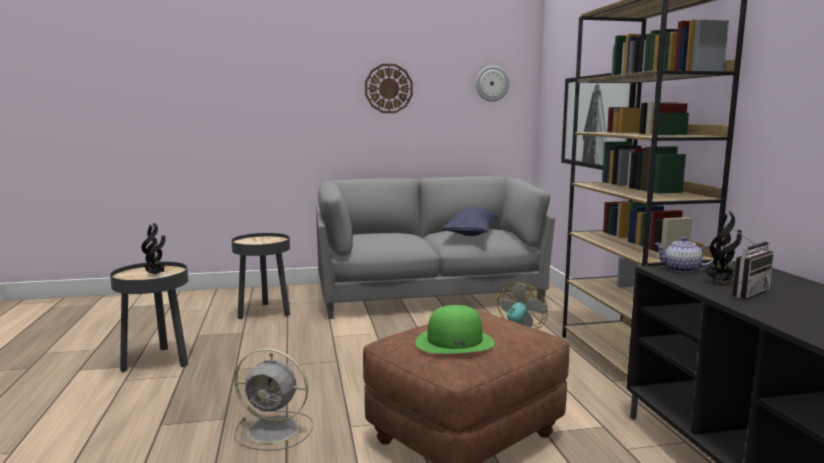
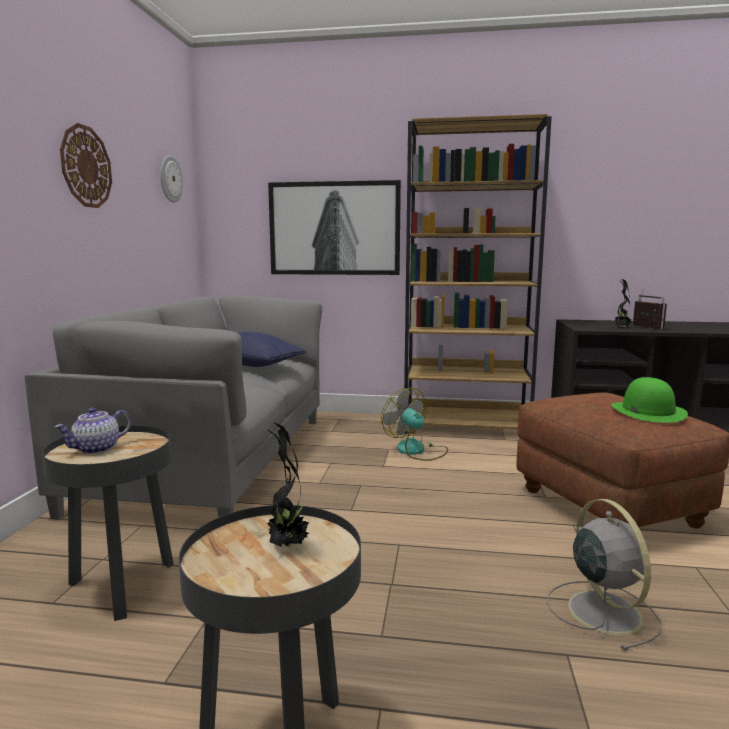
camera: 70 degrees left, 0 degrees up
(275, 430) = (602, 610): grey fan -> grey fan turned 45 degrees counterclockwise
(681, 269) = (586, 327): teapot -> teapot (96, 449)

